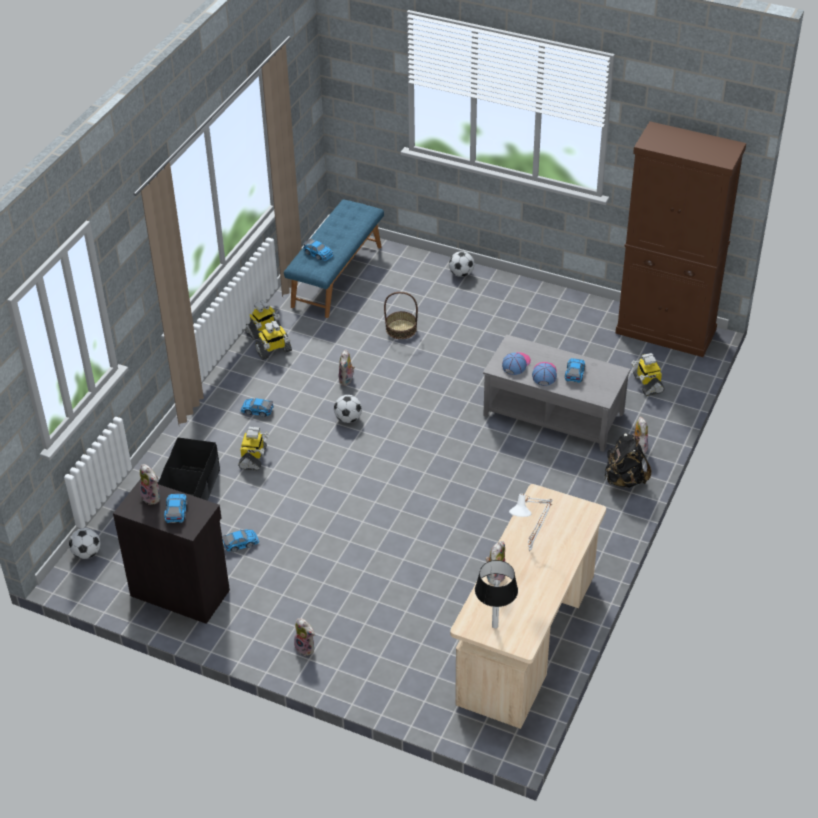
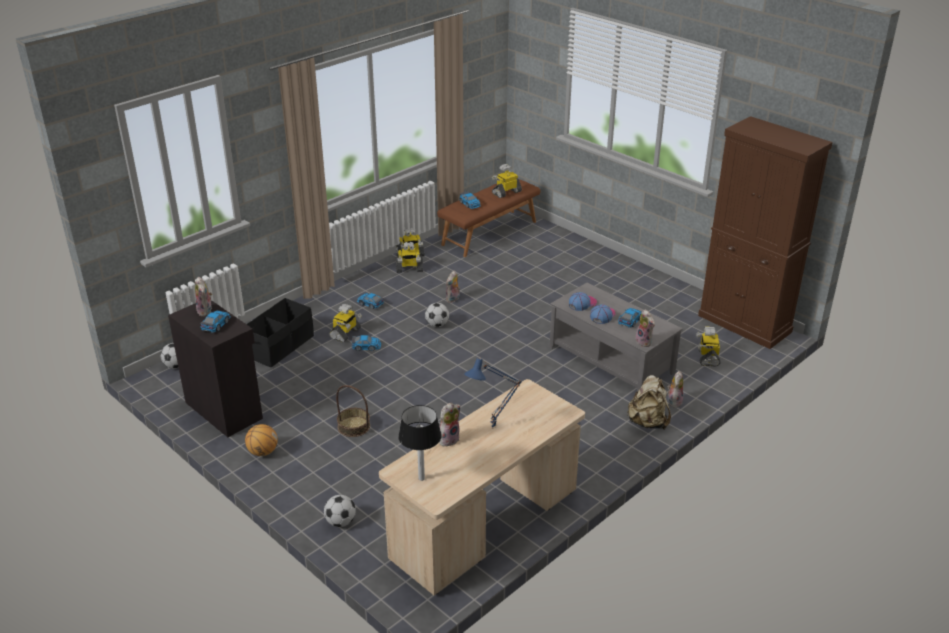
camera: 20 degrees right, 10 degrees down
(241, 543) = (295, 388): toy car -> toy car (366, 346)
(256, 629) = (262, 452): none -> basketball
(306, 647) = (293, 477): plush toy -> plush toy (644, 342)
(336, 276) = (489, 233): blue bench -> brown bench
(351, 226) = (506, 192): none -> toy robot
(401, 329) = (518, 276): basket -> basket (354, 426)
(461, 274) = (589, 250): football -> football (341, 522)
(531, 551) = (494, 429): white table lamp -> blue table lamp
(624, 479) = (647, 422): black backpack -> beige backpack

